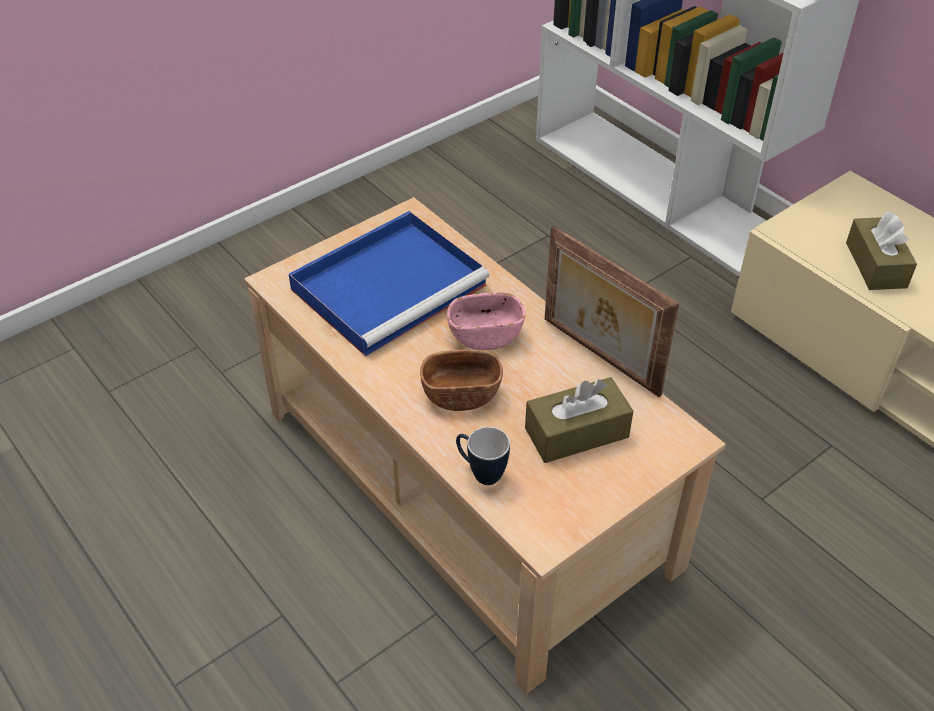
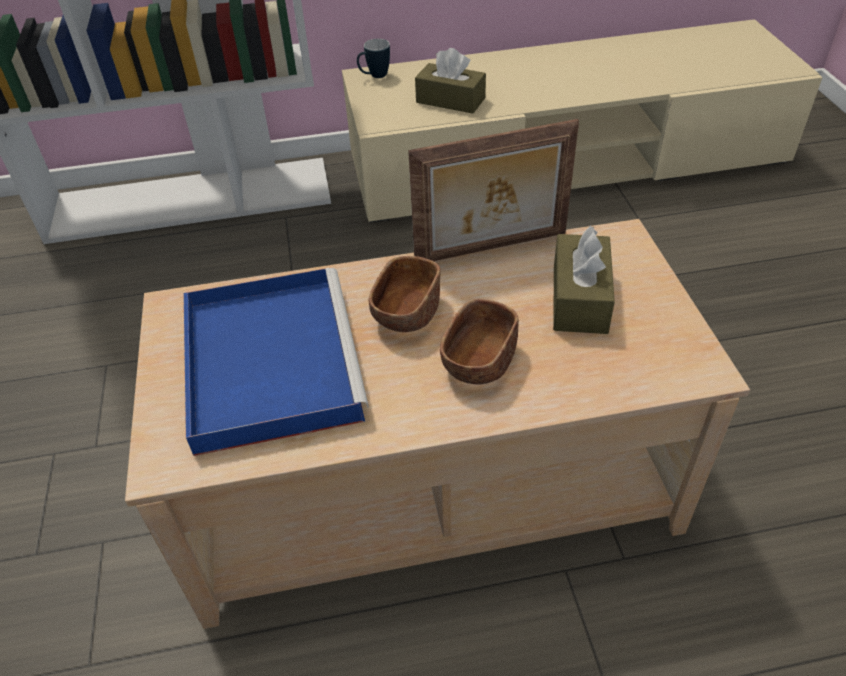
camera: 60 degrees left, 0 degrees up
(480, 473) = (597, 385): mug -> mug (374, 76)
(485, 335) = (406, 313): pink bowl -> brown bowl

